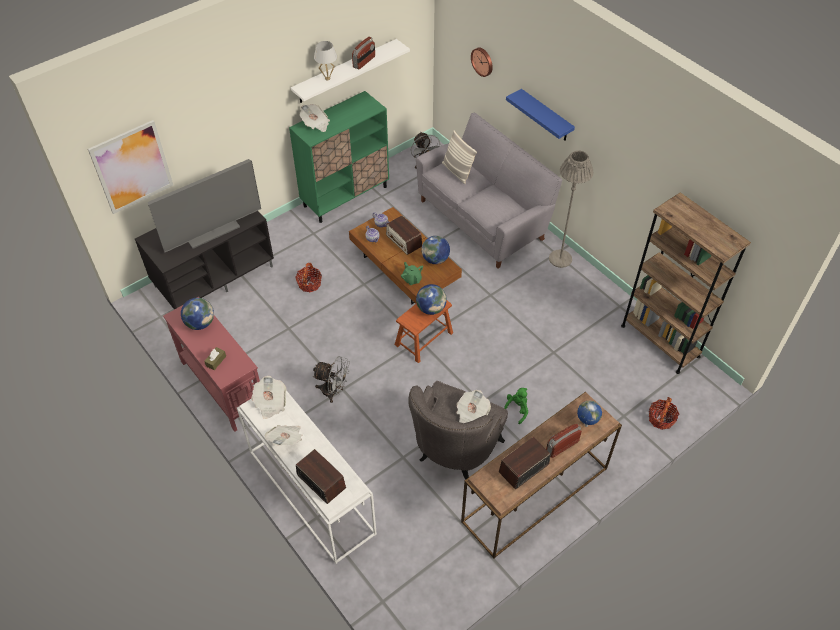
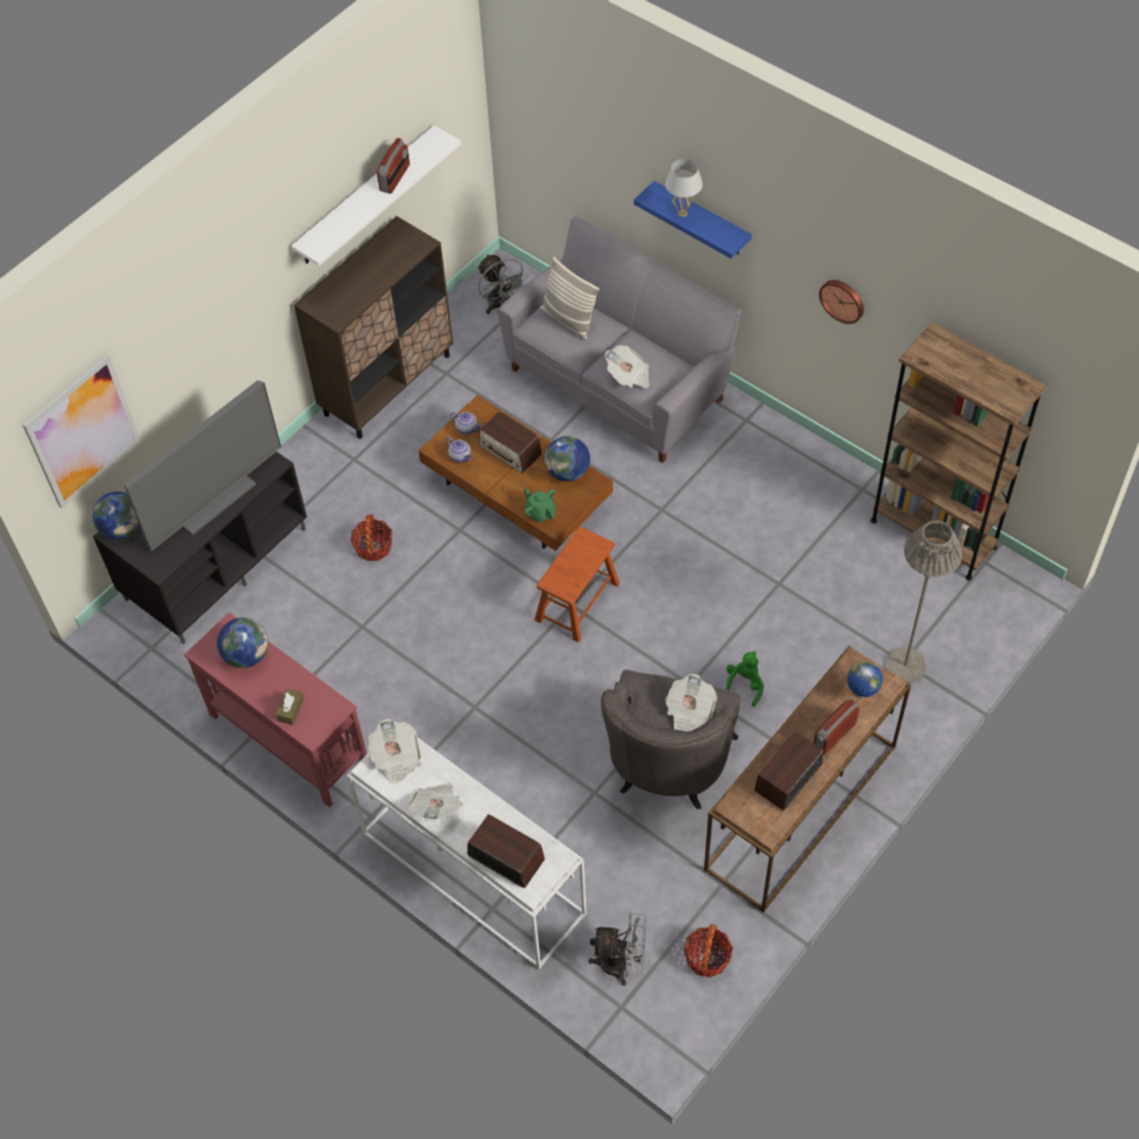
camera: 10 degrees left, 5 degrees up
(315, 124) = (335, 291): newspaper -> newspaper (628, 376)
(327, 78) = (345, 219): white table lamp -> white table lamp (682, 213)
(334, 391) = (462, 713): grey fan -> grey fan (622, 964)
(345, 196) = (388, 384): green cabinet -> brown cabinet
(431, 309) = (585, 557): globe -> globe (122, 529)
(482, 61) = (581, 141): wall clock -> wall clock (843, 300)
(560, 259) = (755, 428): grey floor lamp -> grey floor lamp (905, 665)
(661, 419) = (958, 655): basket -> basket (707, 958)

